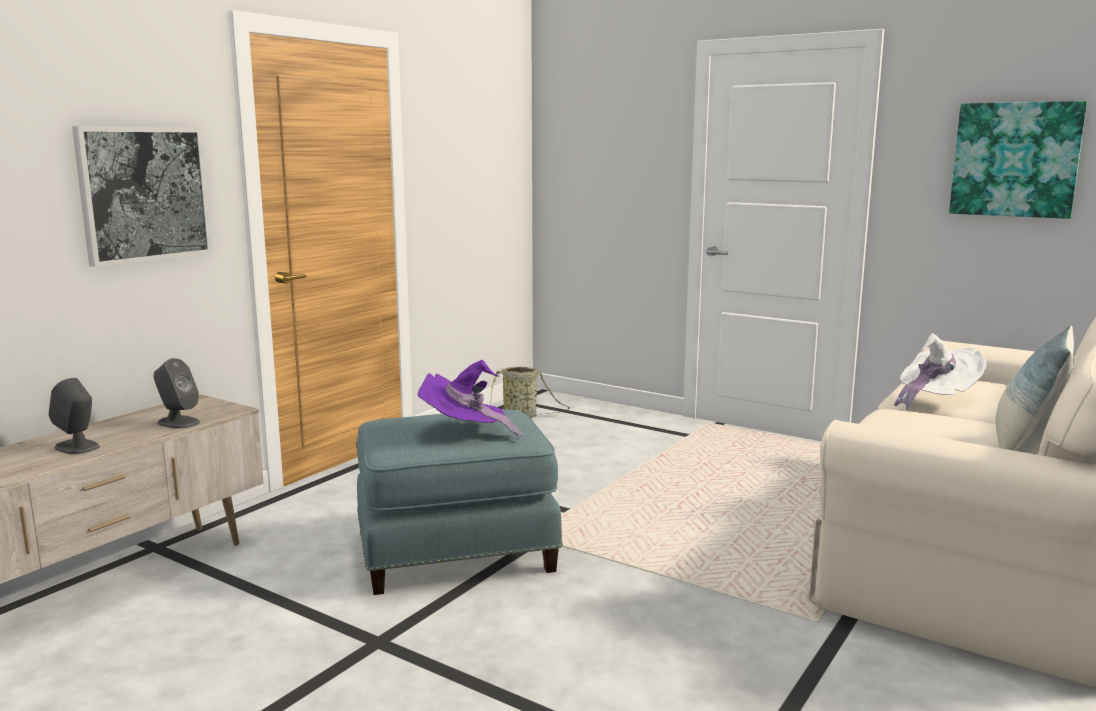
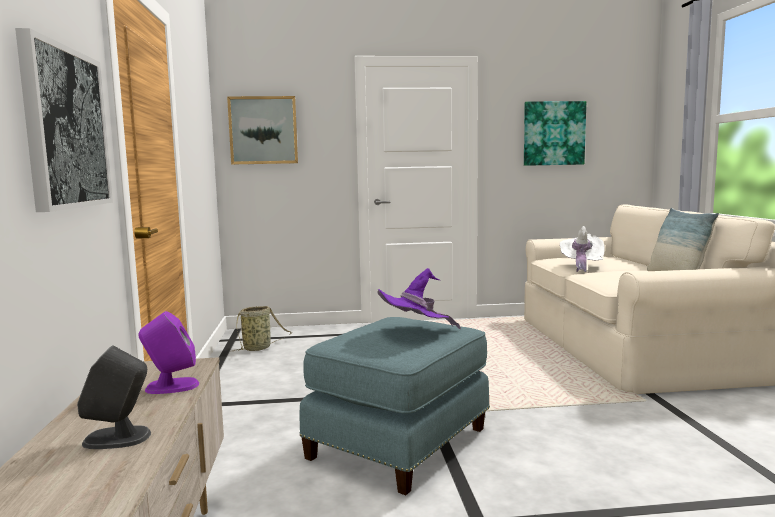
camera: 40 degrees left, 5 degrees down
(178, 422) = (171, 386): grey speaker -> purple speaker
(583, 145) = (263, 130): none -> picture

